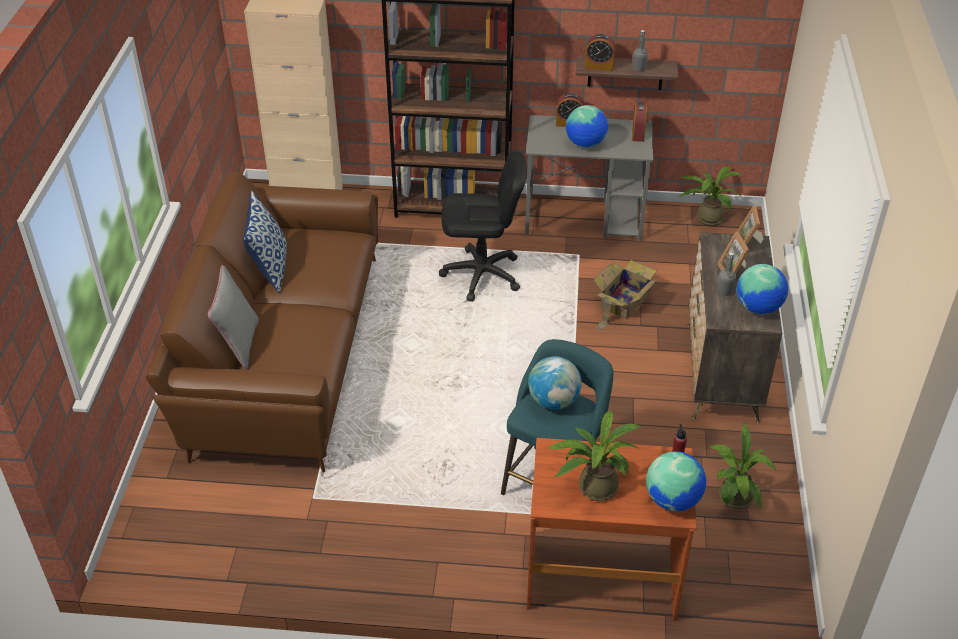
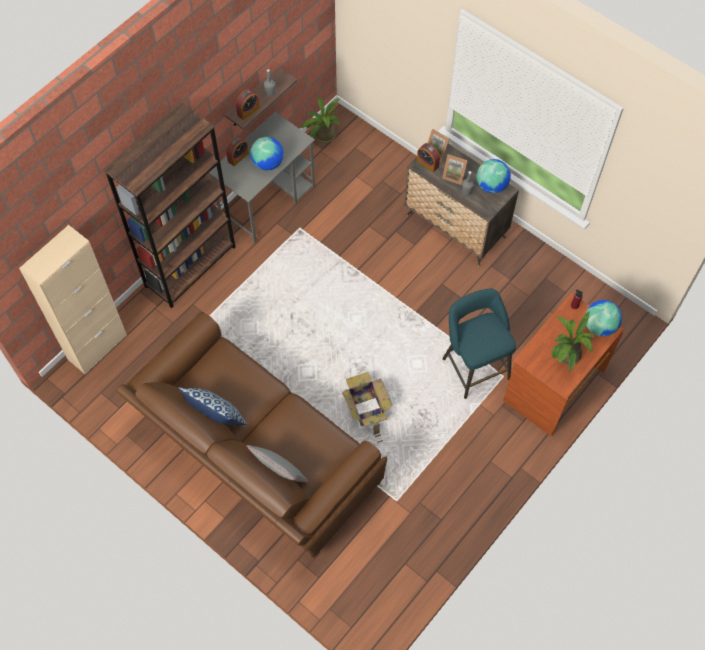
camera: 55 degrees left, 20 degrees up
(482, 275) = (274, 293): black office chair -> none
(553, 401) = (476, 332): globe -> none
(622, 302) = (361, 234): cardboard box -> cardboard box (366, 409)
(638, 133) = (281, 128): alarm clock -> alarm clock (427, 163)
(734, 500) = (549, 289): potted plant -> none

